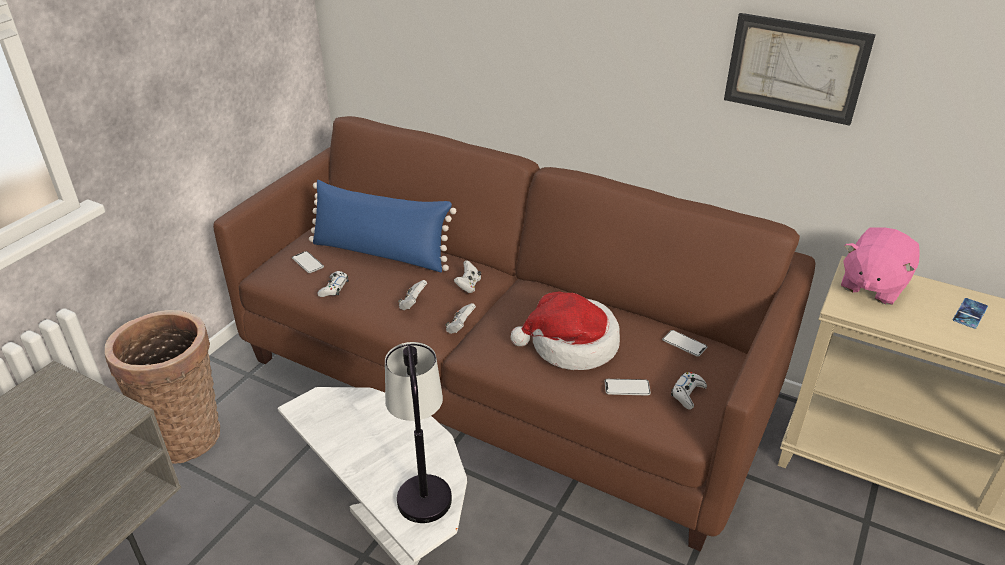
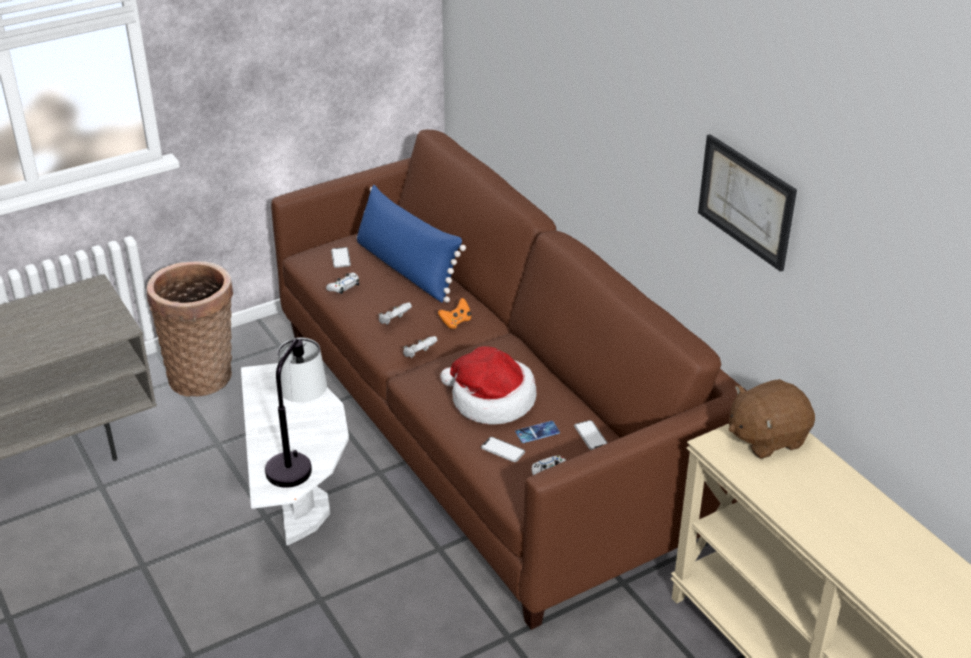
camera: 30 degrees right, 0 degrees up
(468, 285) = (456, 322): white game controller -> orange game controller
(872, 285) = (766, 437): pink plush toy -> brown plush toy
(970, 313) = (829, 493): phone -> phone (537, 432)

